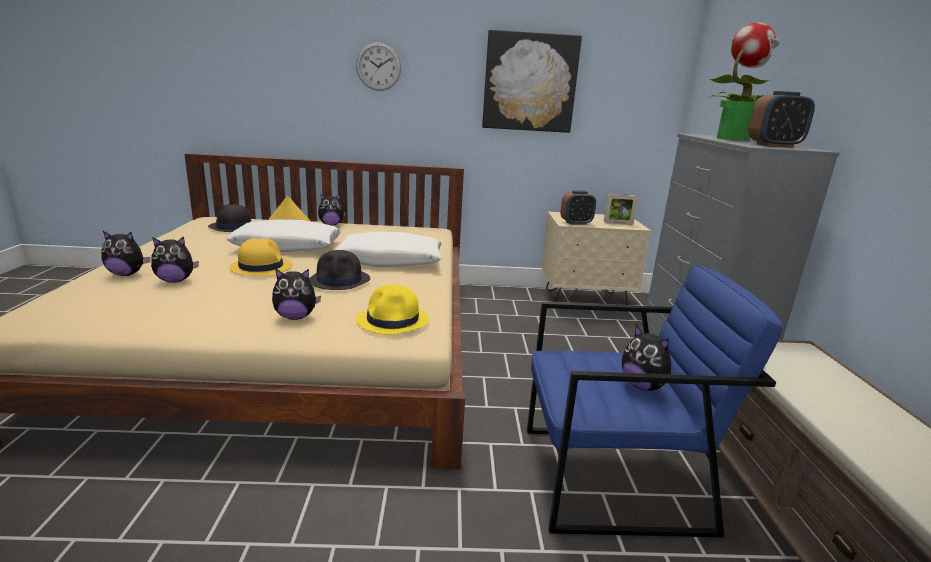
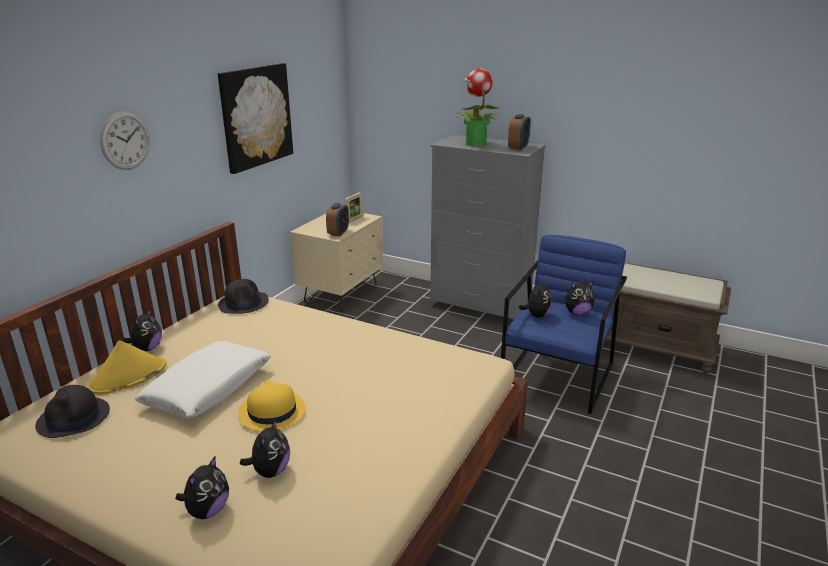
camera: 60 degrees left, 5 degrees up
(296, 317) = (415, 409): plush toy -> plush toy (536, 315)
(340, 280) = (347, 374): black hat -> black hat (244, 303)
(390, 261) = (312, 339): white pillow -> none
(393, 320) = (452, 366): yellow hat -> none

